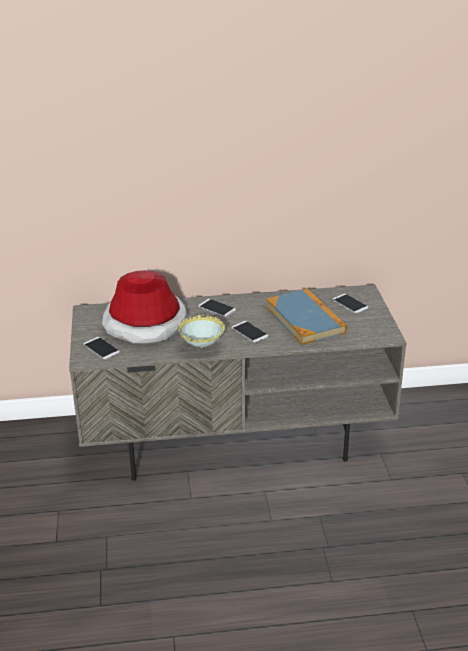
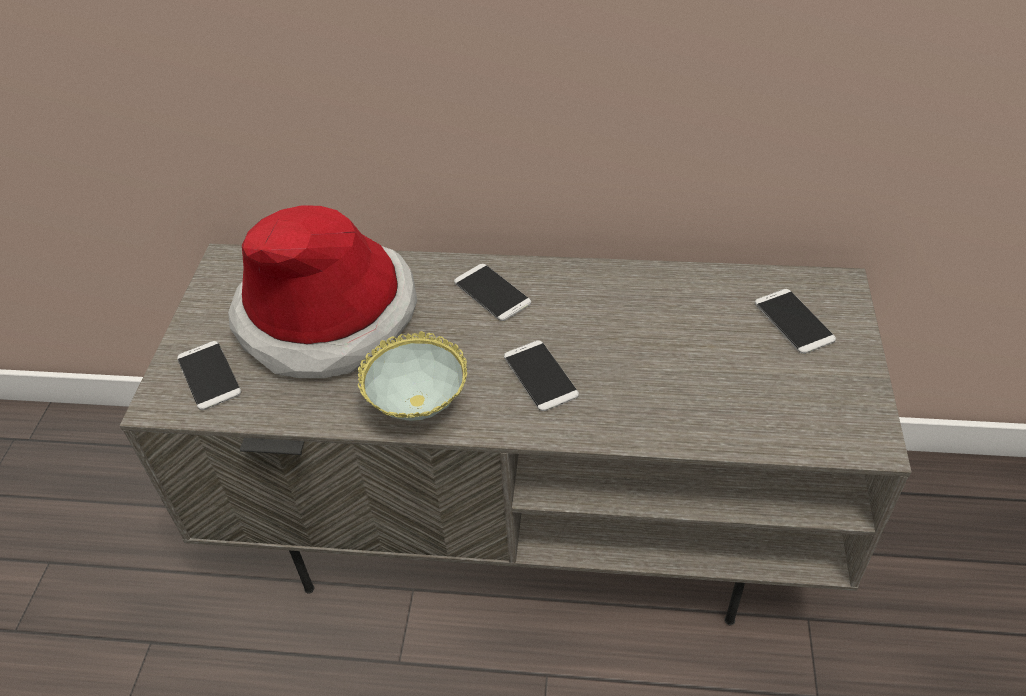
camera: 15 degrees right, 15 degrees up
(305, 320) = (677, 356): book -> none

